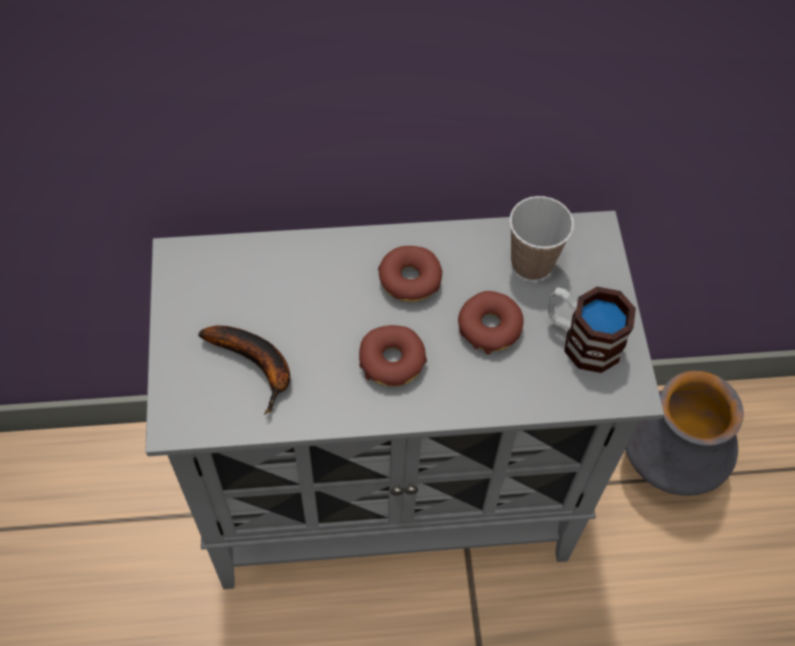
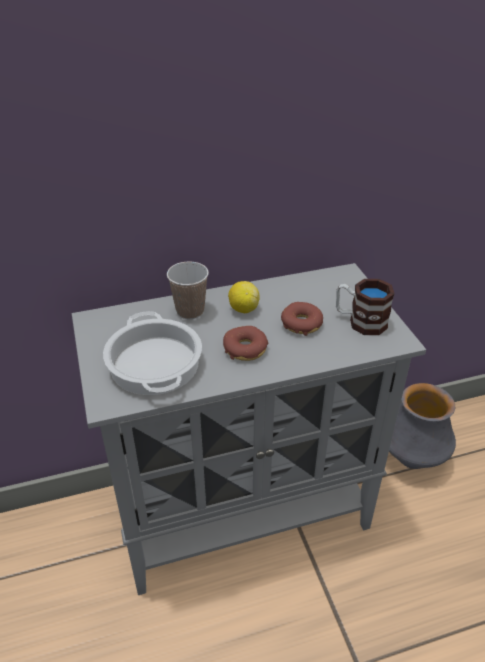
camera: 10 degrees left, 20 degrees down
(256, 365) = (155, 364): banana -> cooking pot
(409, 280) = (243, 309): donut -> lemon
(532, 263) = (315, 291): cup -> cup (190, 311)

